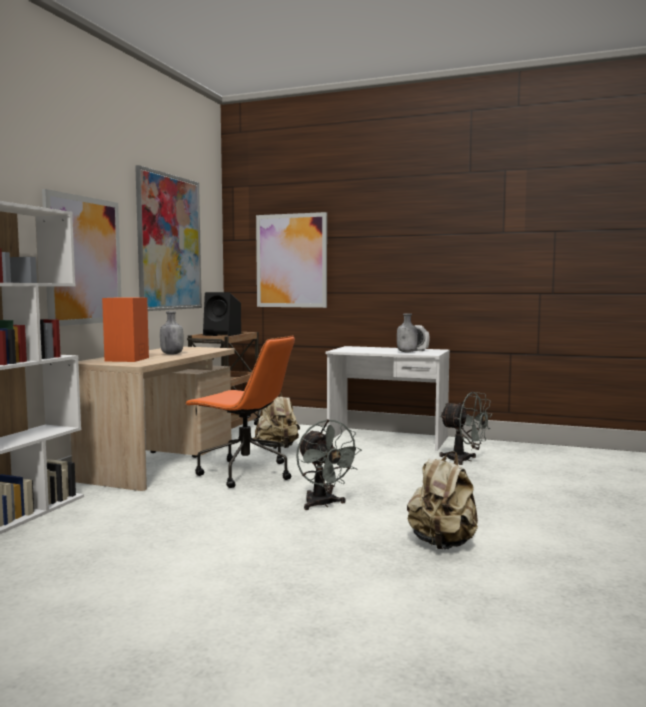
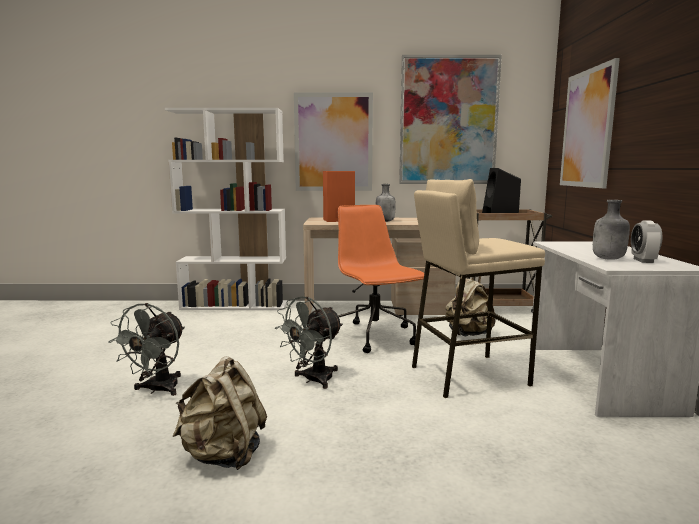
camera: 70 degrees right, 5 degrees up
(244, 473) = (375, 337): orange office chair -> orange office chair turned 150 degrees clockwise
(358, 462) = (468, 375): none -> beige stool
(464, 460) = (578, 443): grey fan -> grey fan (157, 390)

